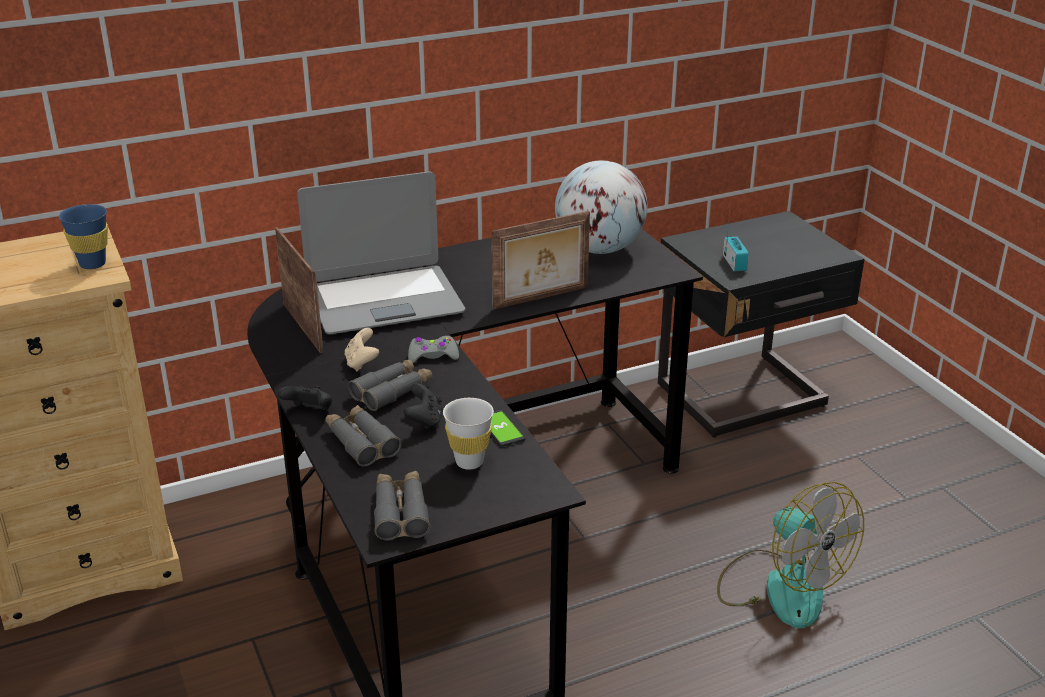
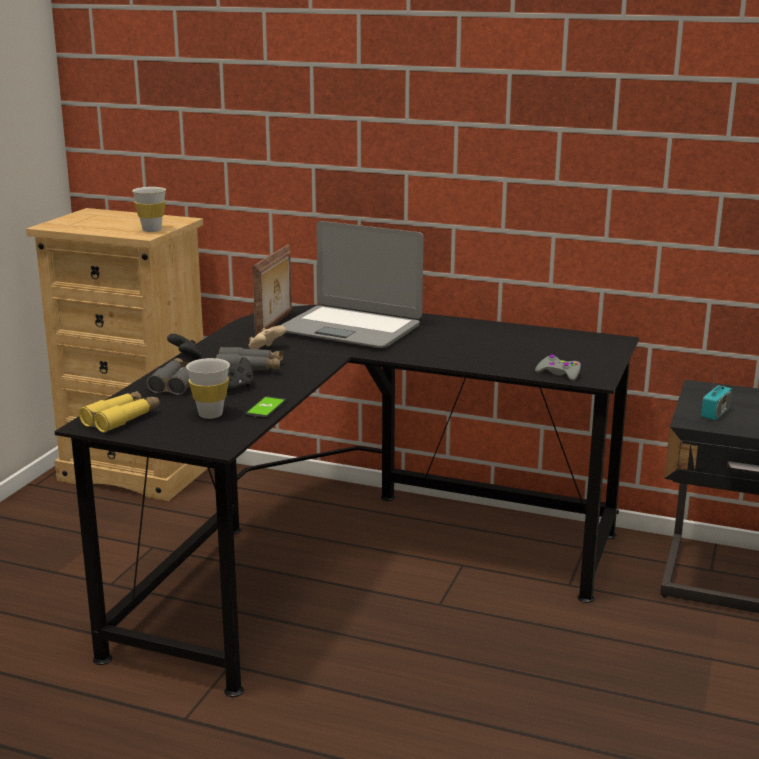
camera: 45 degrees right, 10 degrees down
(92, 264) = (152, 230): blue cup -> white cup
(400, 512) = (121, 418): grey binoculars -> yellow binoculars
(432, 355) = (314, 362): grey game controller -> grey game controller (559, 374)
(541, 298) = (455, 360): picture frame -> none
(599, 249) = (566, 350): globe -> none
(781, 587) = (540, 718): fan -> none

